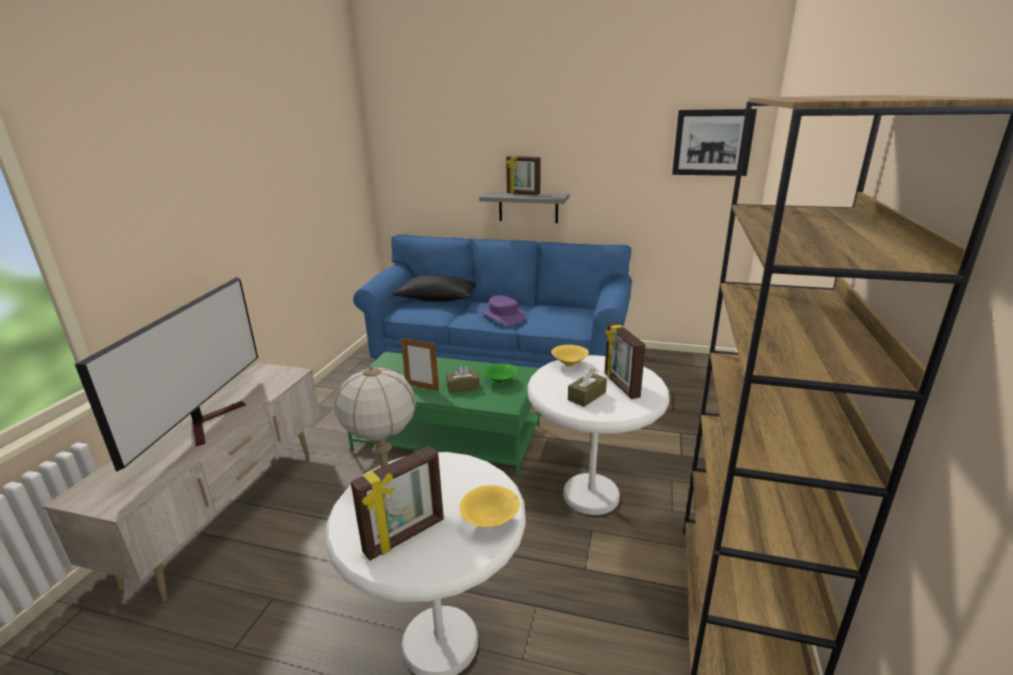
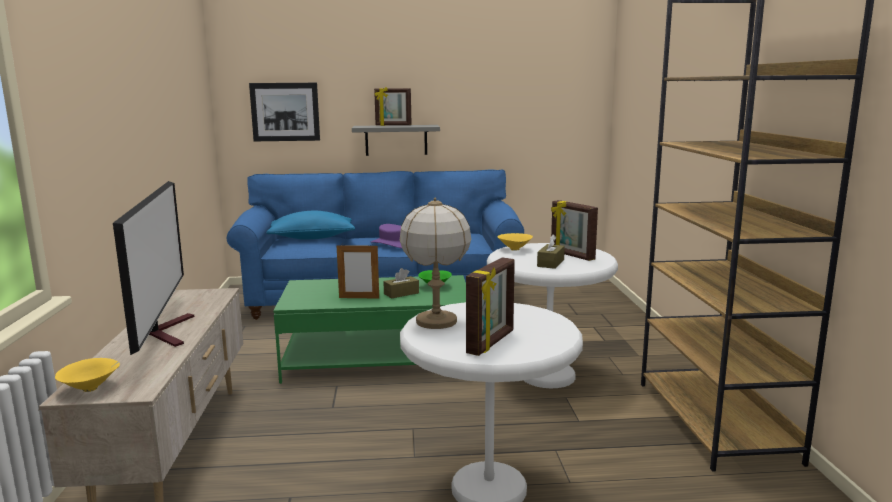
camera: 20 degrees left, 10 degrees down
(437, 299) = (312, 238): black pillow -> blue pillow
(491, 521) = (553, 327): yellow bowl -> yellow bowl (92, 388)
(712, 143) = (565, 74): picture -> picture (285, 112)

